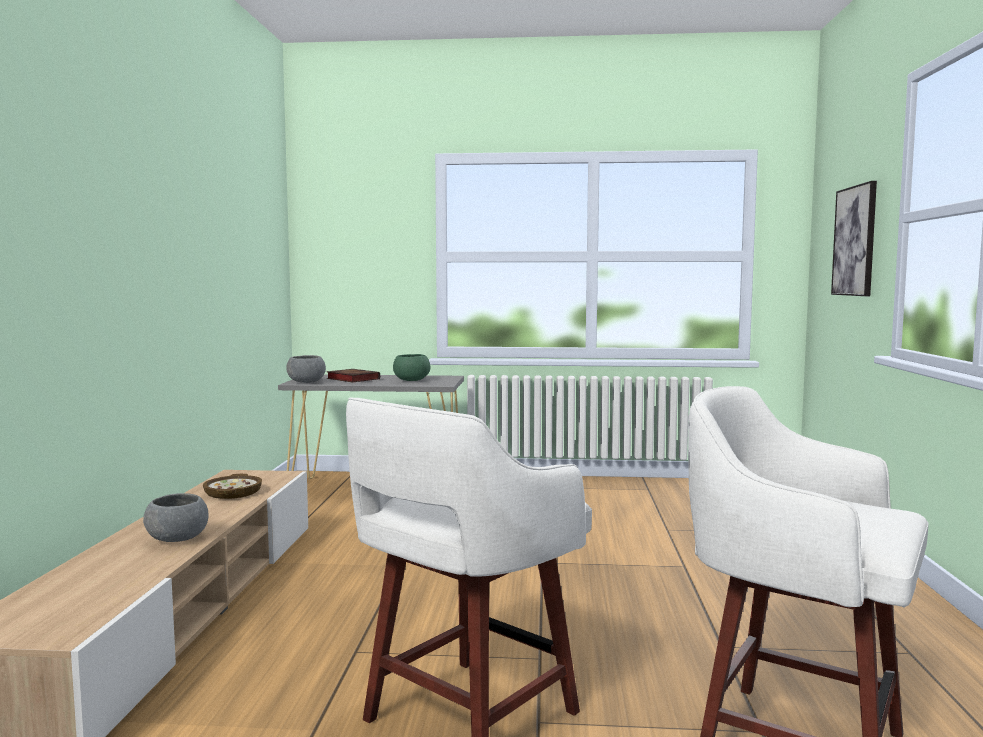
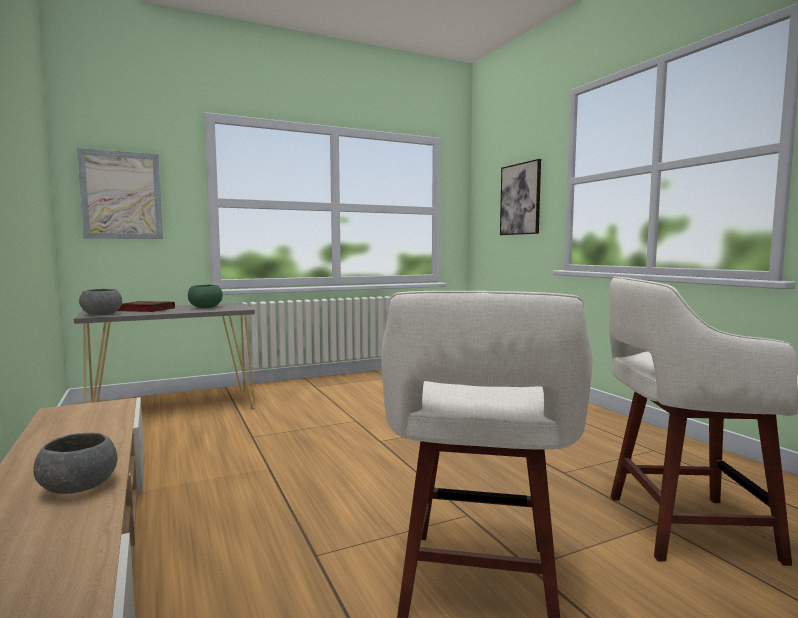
camera: 30 degrees left, 0 degrees up
(233, 492) = (85, 428): bowl -> none
(349, 253) = (121, 195): none -> picture

